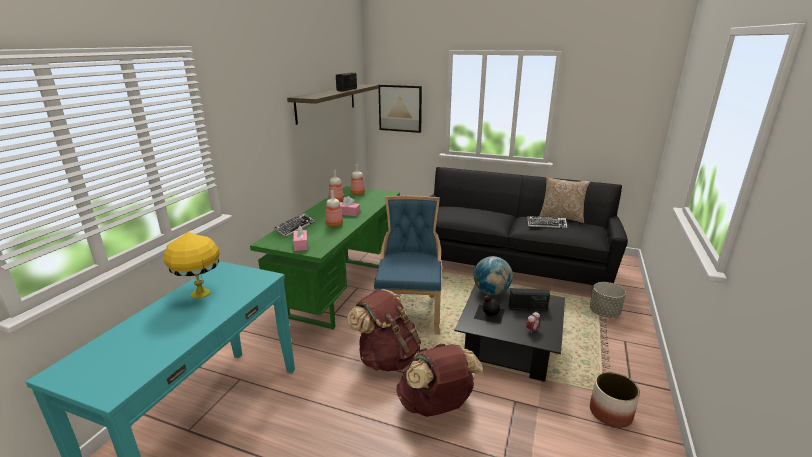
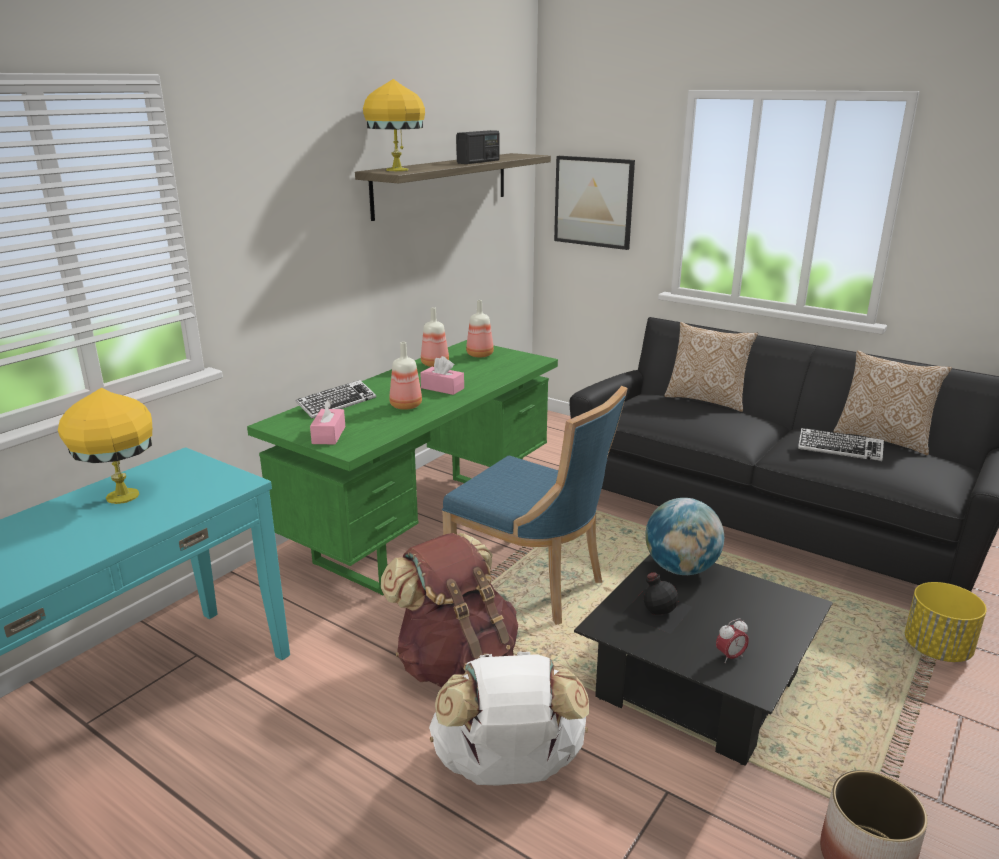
camera: 15 degrees right, 0 degrees up
(310, 96) = (396, 170): none -> yellow table lamp
(409, 311) = (532, 584): blue chair -> blue chair turned 105 degrees clockwise
(436, 406) = (508, 769): brown backpack -> white backpack
(474, 206) = (706, 400): none -> pillow
(527, 308) = (741, 611): radio -> none
(604, 313) = (937, 649): grey planter -> yellow planter

